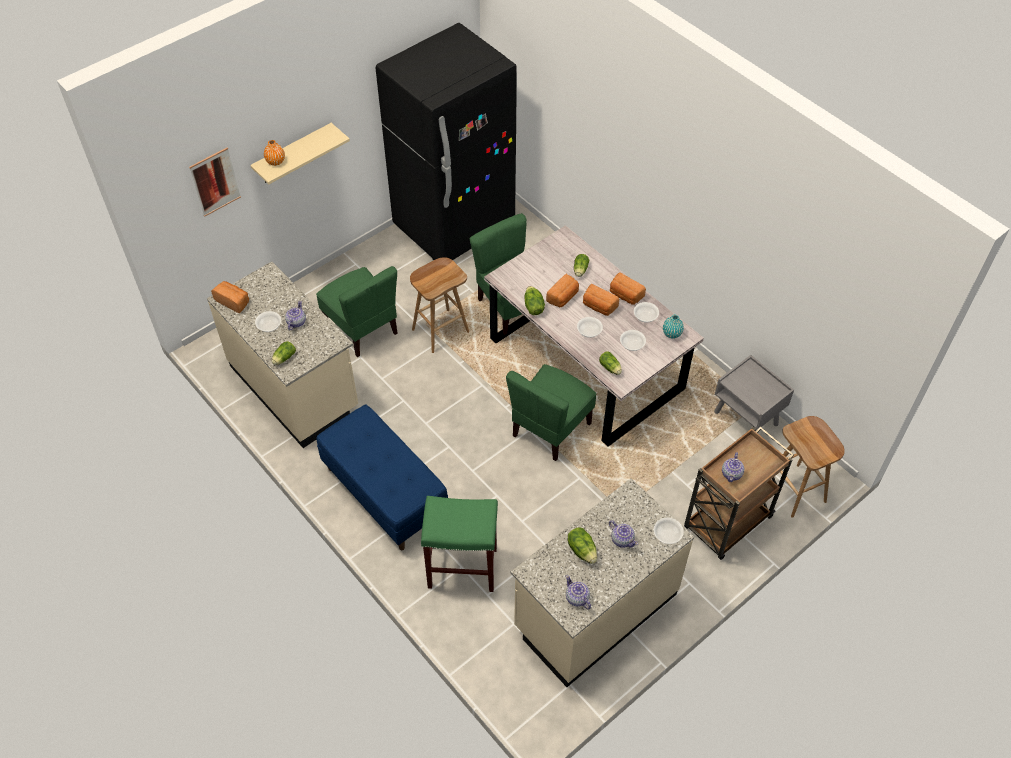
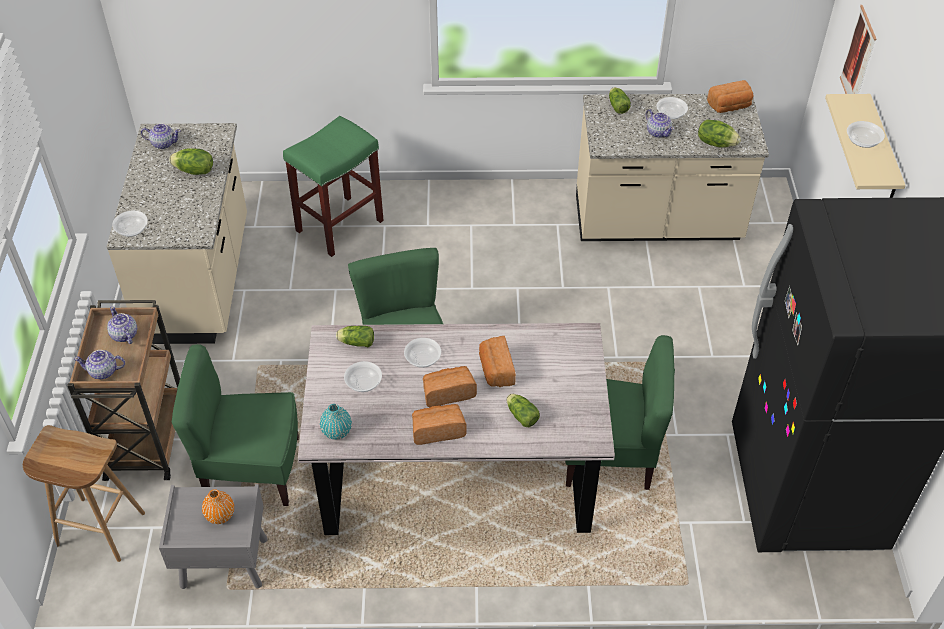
camera: 130 degrees right, 5 degrees down
(275, 161) = (859, 112): orange vase -> orange vase (220, 515)
(362, 329) = (693, 308): green chair -> green chair (252, 470)
(384, 493) = (468, 219): blue bench -> none
(440, 330) = (632, 370): brown stool -> none
(533, 307) = (509, 335): lettuce -> lettuce (716, 143)
(622, 539) = (169, 200): teapot -> teapot (104, 371)
(645, 316) = (387, 425): bowl -> bowl (862, 142)

